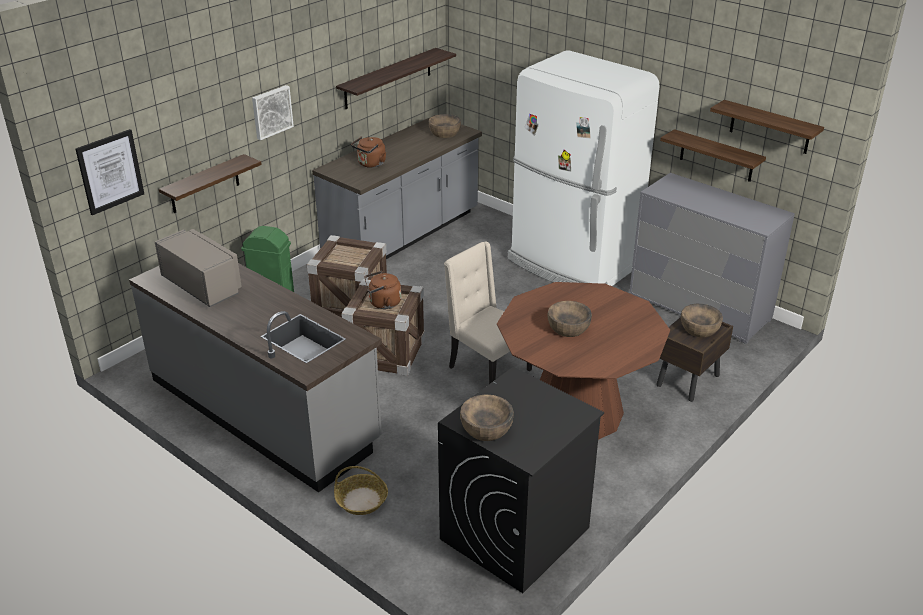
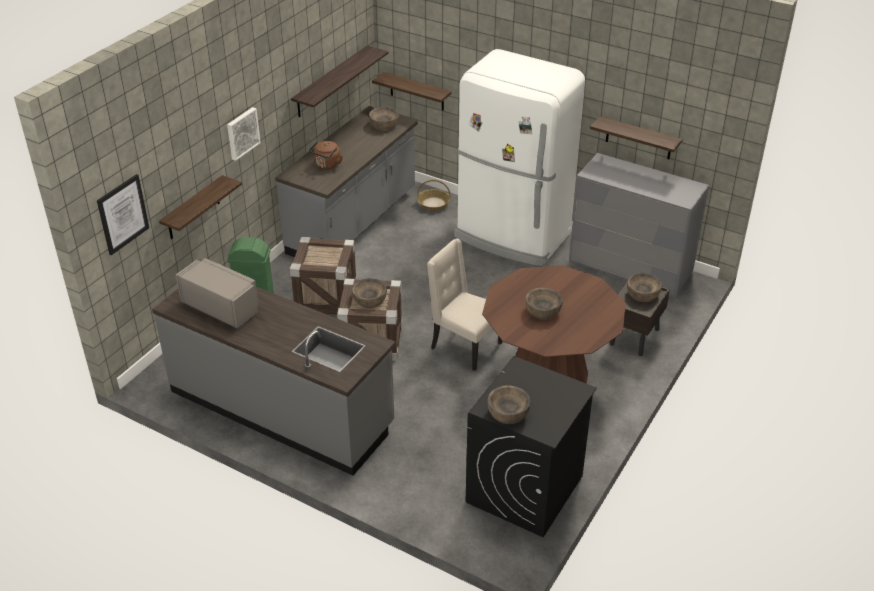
camera: 10 degrees left, 5 degrees up
(361, 500) = (391, 478): basket -> basket (433, 204)
(383, 303) = (369, 300): brown kettle -> brown bowl
(770, 127) = (685, 115): shelf -> shelf (417, 92)

